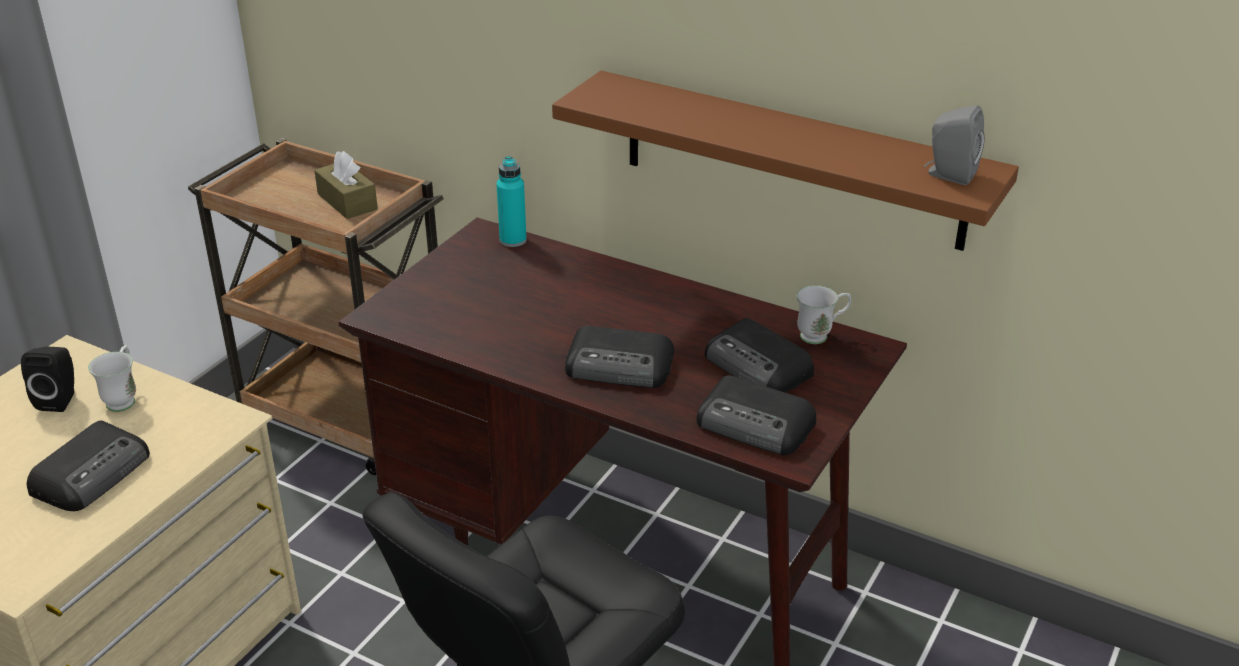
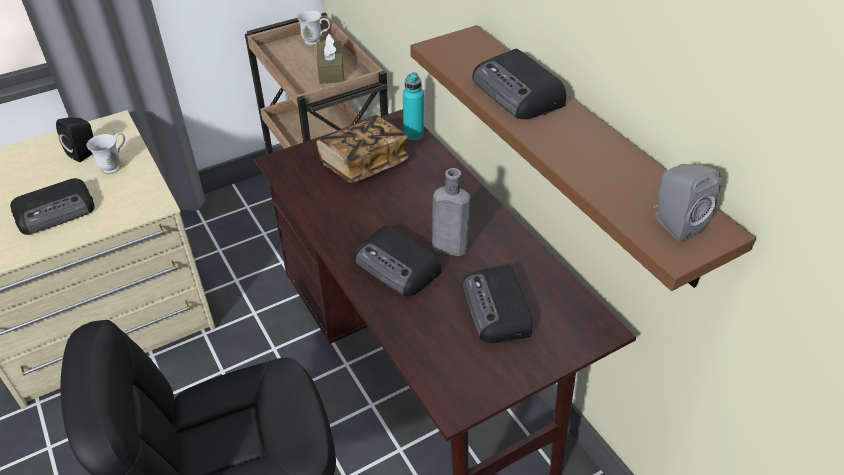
camera: 30 degrees right, 10 degrees up
(483, 285) = (364, 163): none -> book
(656, 332) = (447, 247): none -> grey bottle
(756, 425) = (452, 362): radio -> radio (518, 93)
(820, 335) = (569, 301): white mug -> white mug (316, 42)

